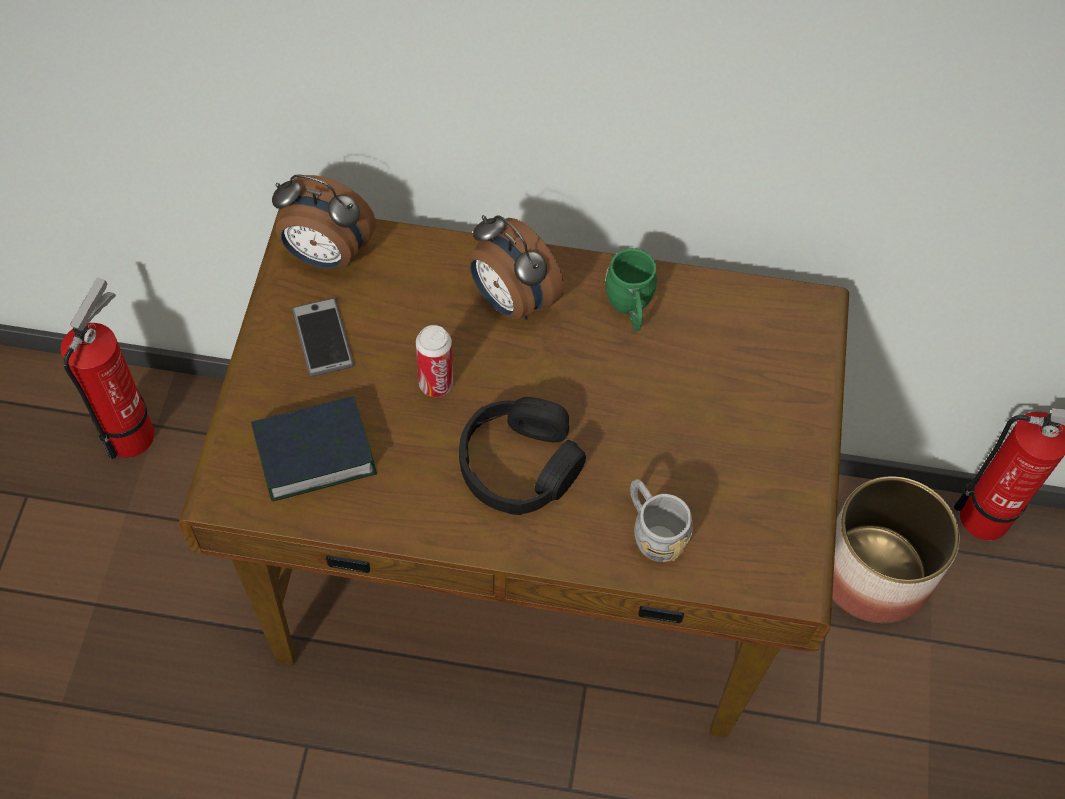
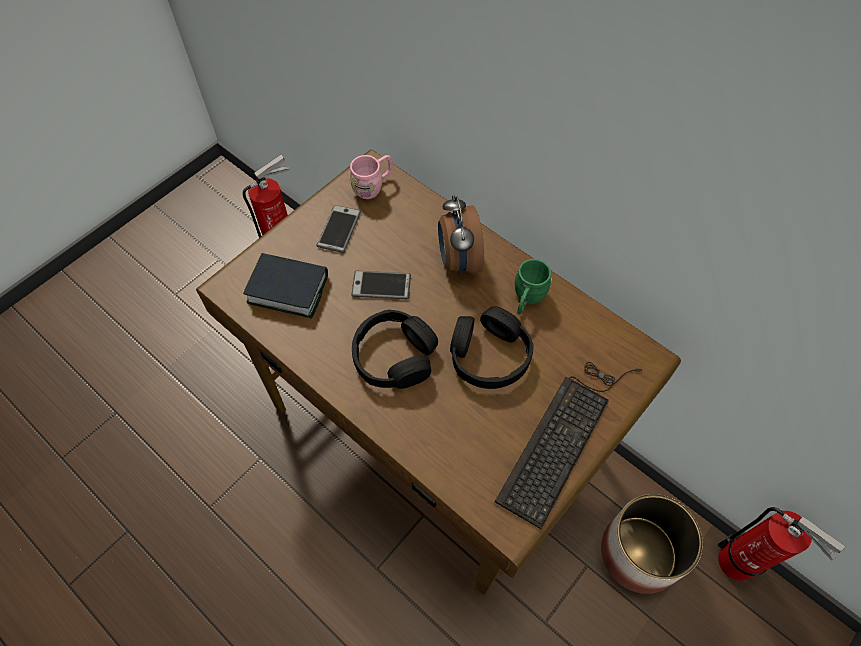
camera: 35 degrees right, 0 degrees up
(326, 256) = (373, 186): alarm clock -> pink mug
(436, 384) = (381, 285): can -> phone
(632, 401) = (489, 355): none -> black headphones
(652, 532) = (444, 440): grey mug -> none
(783, 447) = (565, 434): none -> keyboard

